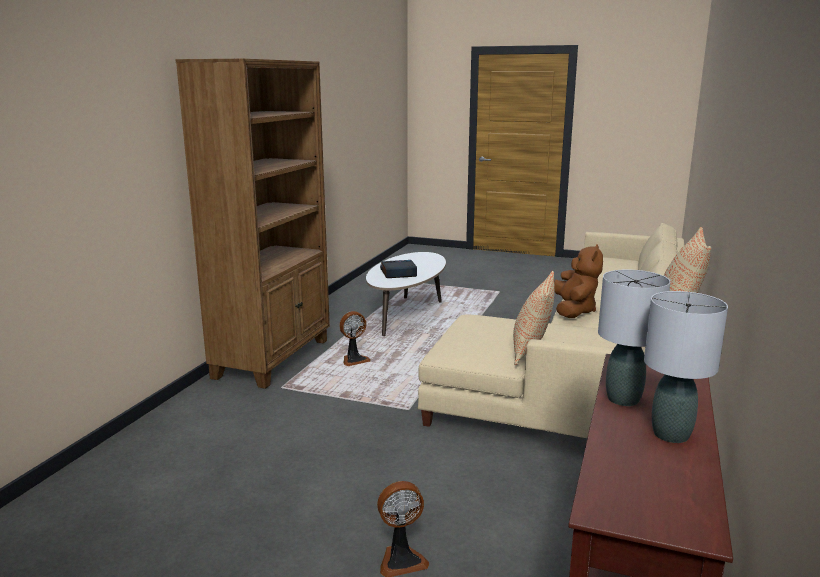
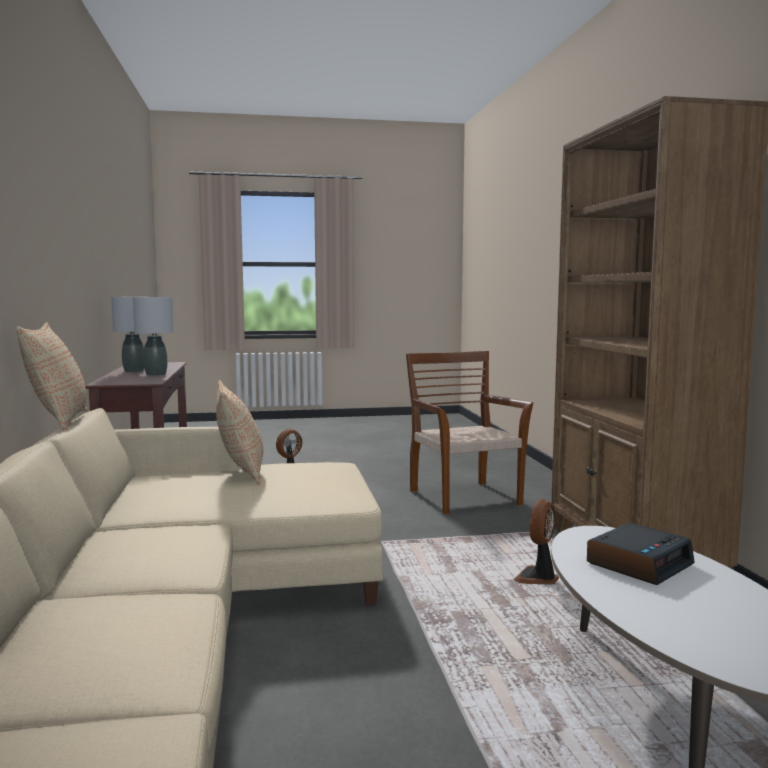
camera: 150 degrees right, 10 degrees down
(254, 446) = (464, 497): none -> brown armchair
(574, 311) = (192, 540): brown plush toy -> none

